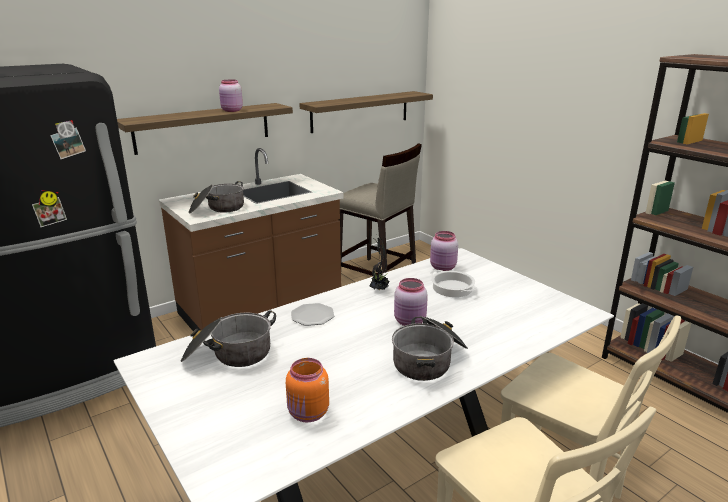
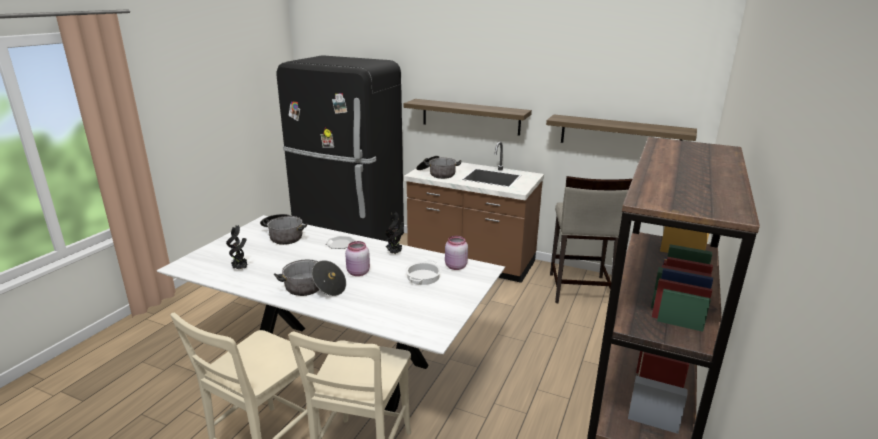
camera: 60 degrees right, 0 degrees up
(232, 111) = (480, 108): pink jar -> none
(308, 414) = (241, 269): orange jar -> potted plant

